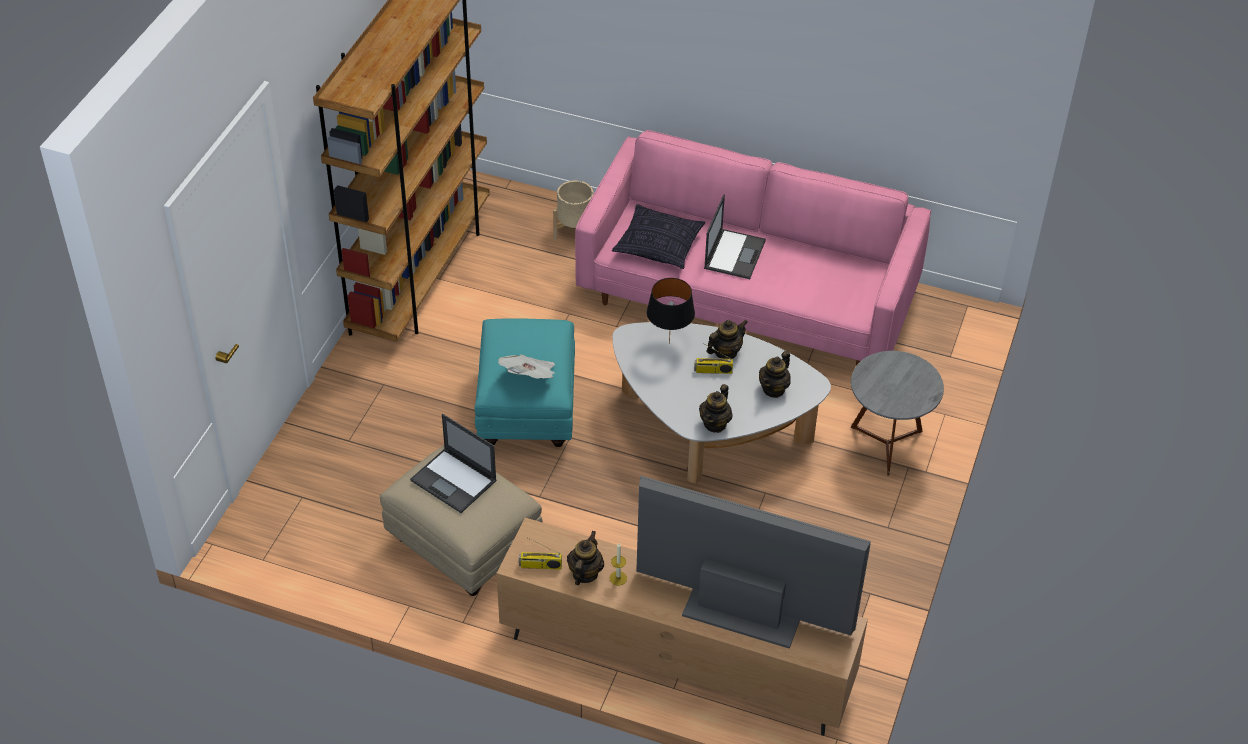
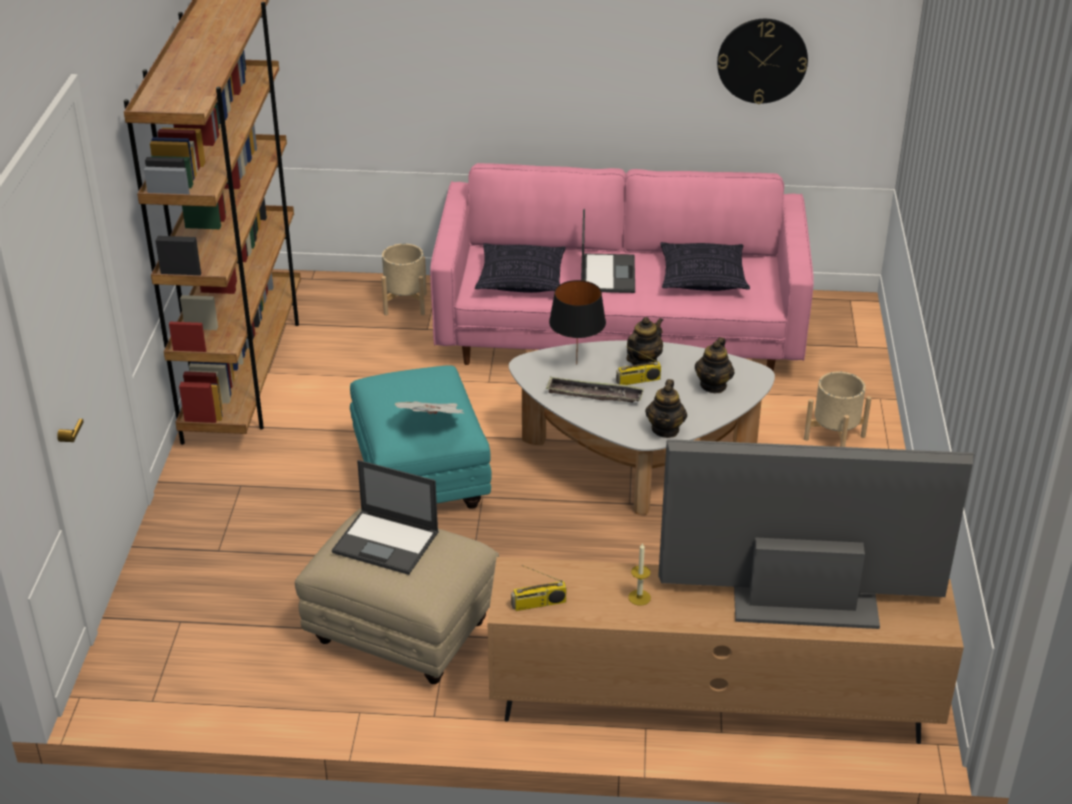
camera: 15 degrees left, 10 degrees down
(584, 573) = (596, 601): teapot -> none
(671, 377) = (594, 395): none -> tray
(815, 276) = (703, 279): none -> pillow
(886, 444) = (834, 437): grey side table -> beige planter
(903, 95) = (762, 60): none -> wall clock

